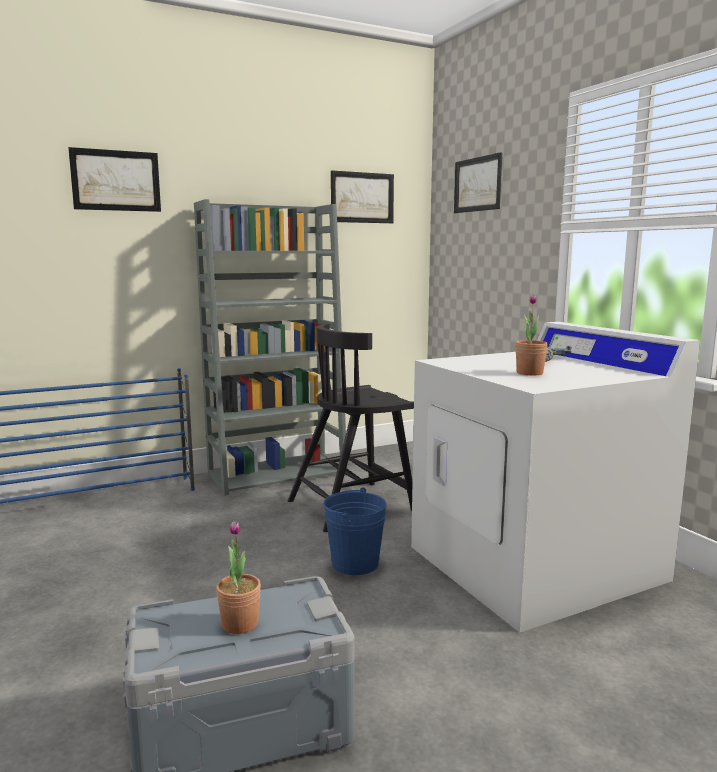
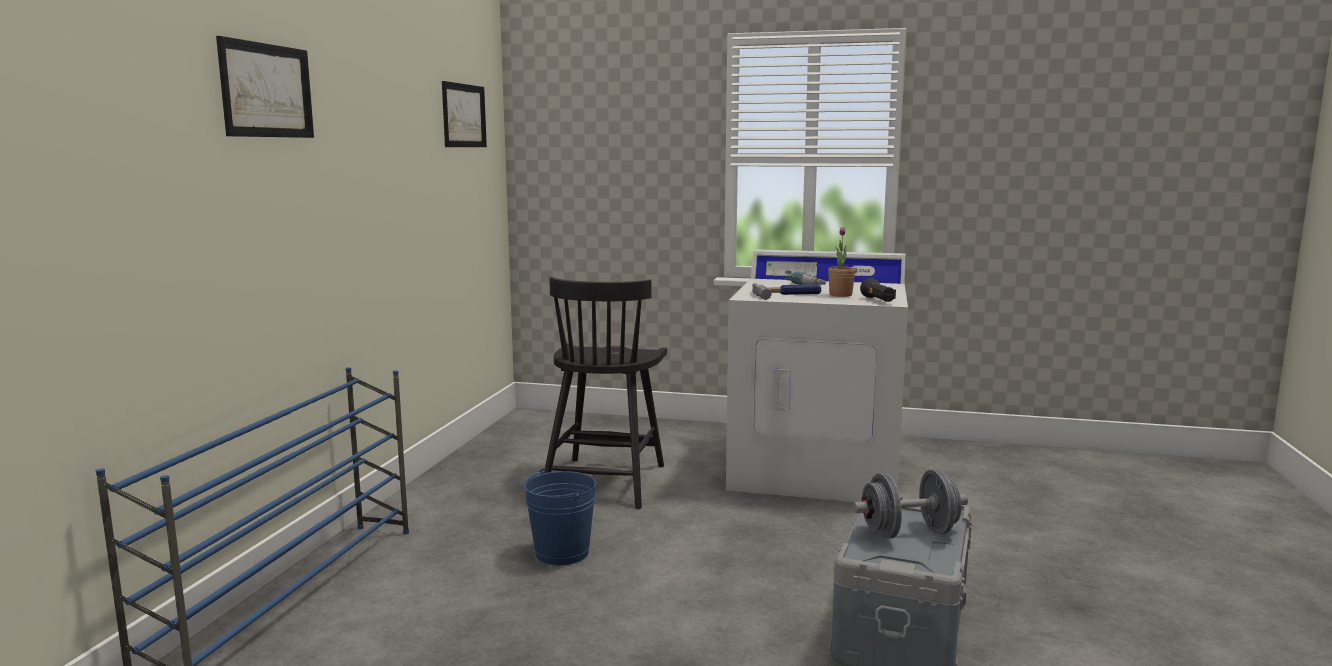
camera: 50 degrees left, 0 degrees up
(240, 624) = (909, 533): potted plant -> grey dumbbell
(278, 473) = (457, 484): grey bookcase -> none
(355, 563) = (720, 517): blue bucket -> blue bucket (562, 553)
(477, 184) = (594, 107): picture -> none
(481, 364) = (786, 295): none -> hammer
(536, 383) = (878, 300): none -> black flashlight

